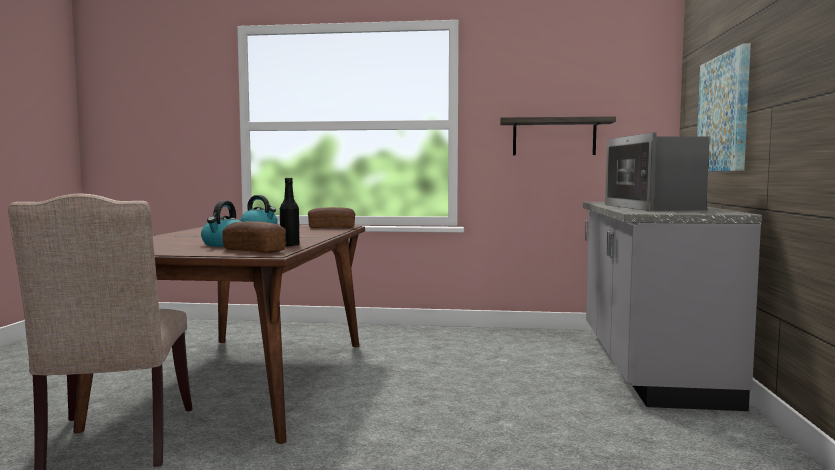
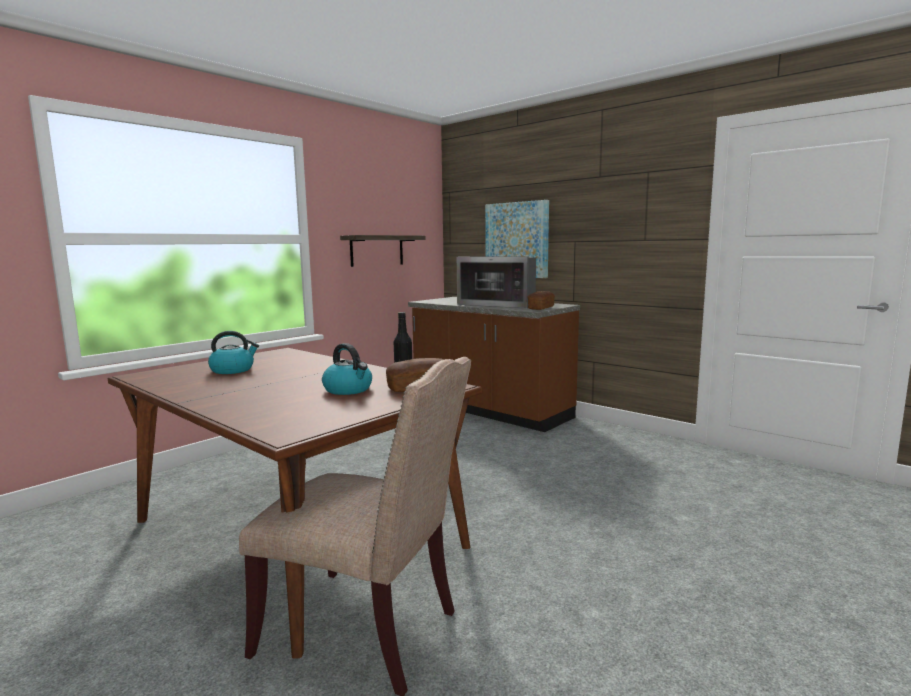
camera: 55 degrees left, 5 degrees up
(331, 227) = (283, 354): bread -> bread (541, 308)
(649, 366) = (490, 410): grey counter -> brown counter

